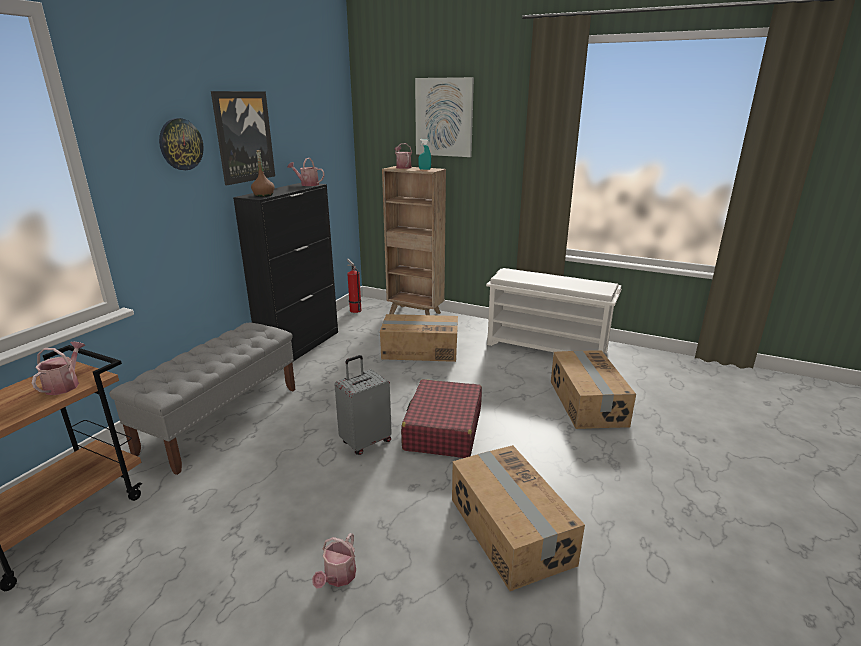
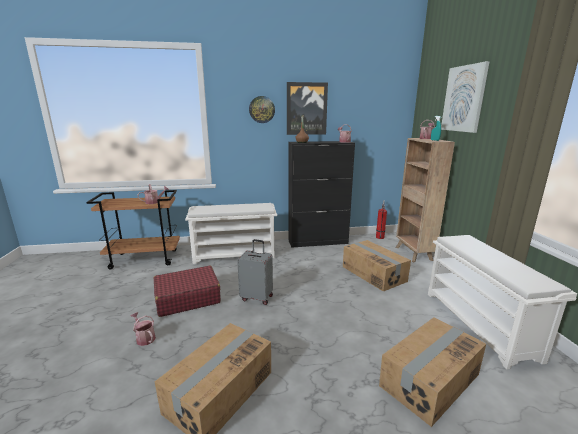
camera: 55 degrees right, 5 degrees down
(222, 419) = (235, 254): grey bench -> white shoe rack
(338, 577) = (144, 338): watering can -> watering can turned 60 degrees clockwise
(443, 429) = (298, 319): red suitcase -> red suitcase (187, 298)

